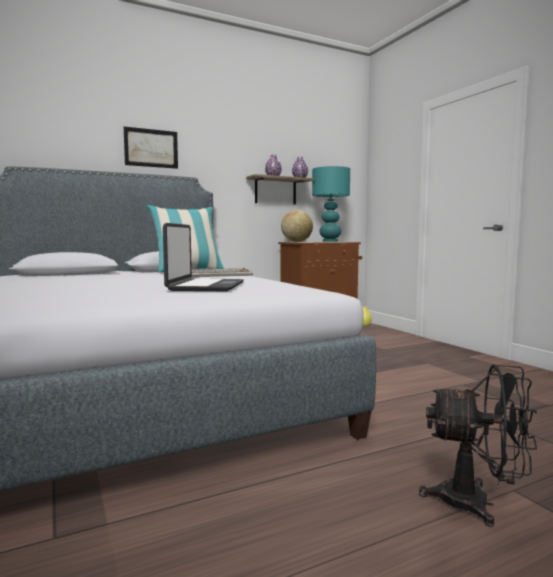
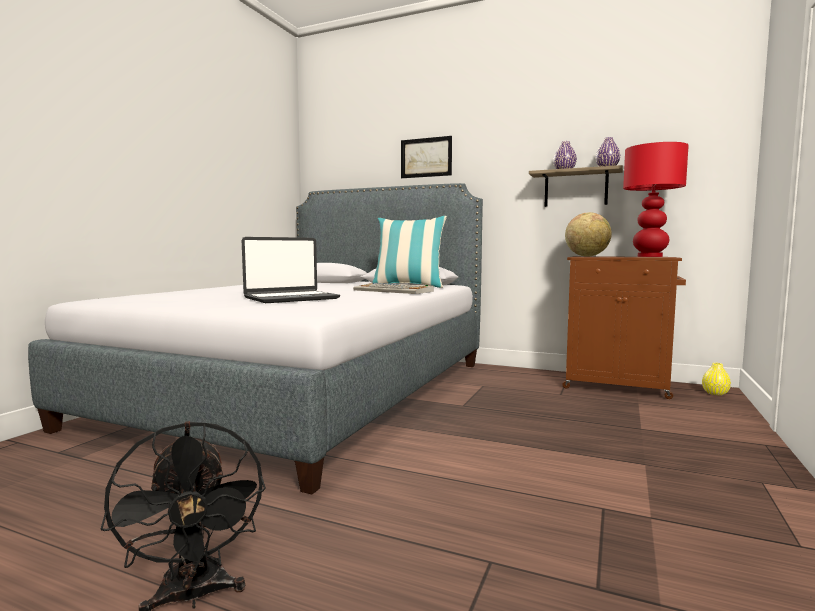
camera: 50 degrees right, 0 degrees up
(330, 241) = (649, 256): turquoise table lamp -> red table lamp

